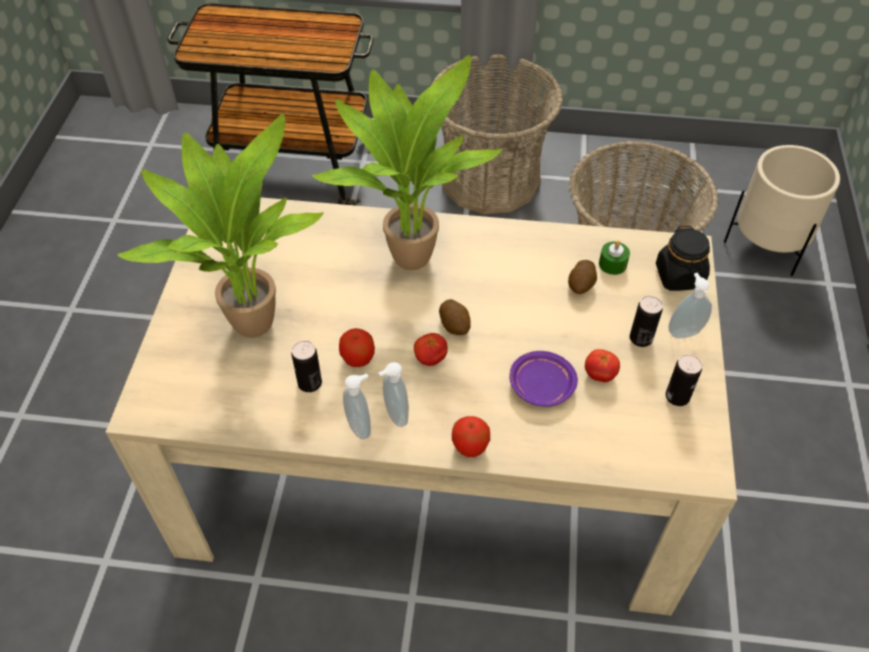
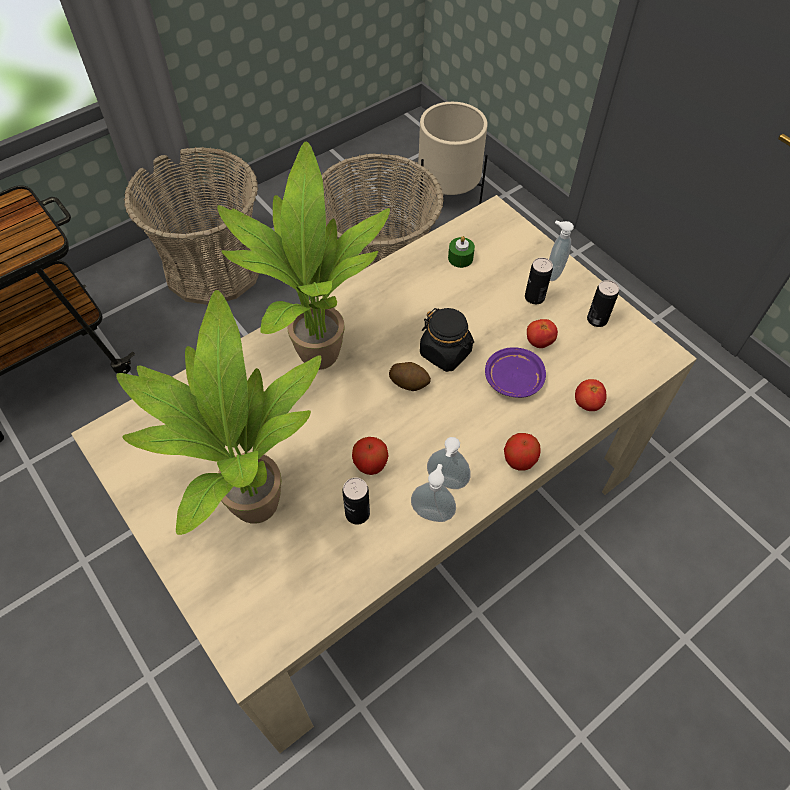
camera: 45 degrees left, 5 degrees up
(430, 358) = (421, 421): tomato -> tomato (587, 403)
(581, 285) = (458, 288): potato -> none
(679, 276) = (509, 237): black jar -> black jar (445, 353)

